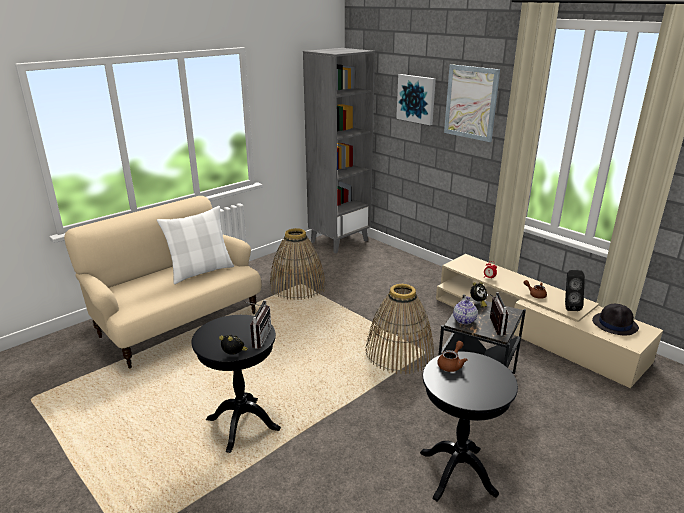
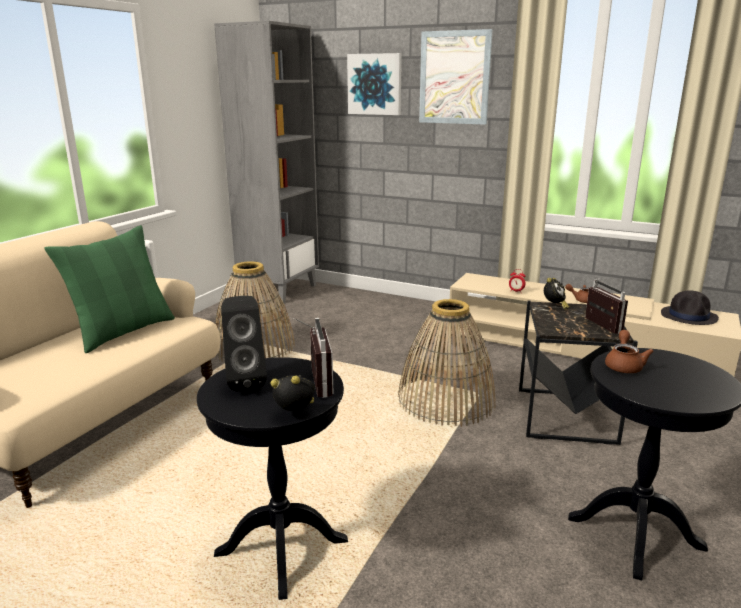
camera: 20 degrees left, 5 degrees down
(201, 271) = (123, 332): white pillow -> green pillow
(464, 320) = (557, 325): teapot -> none
(569, 306) = (628, 306): black speaker -> black speaker (245, 381)

